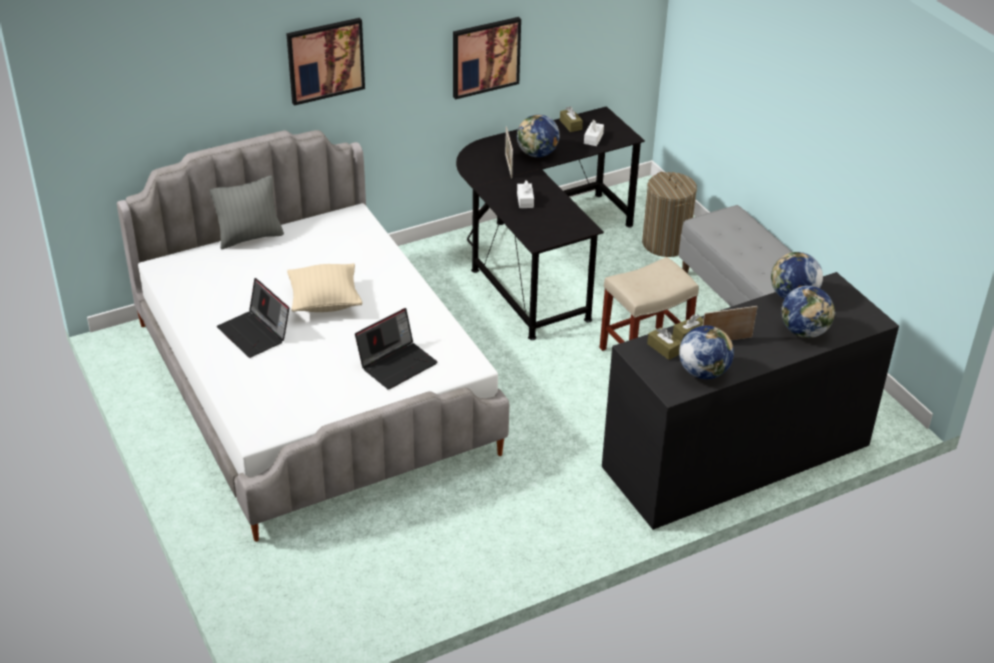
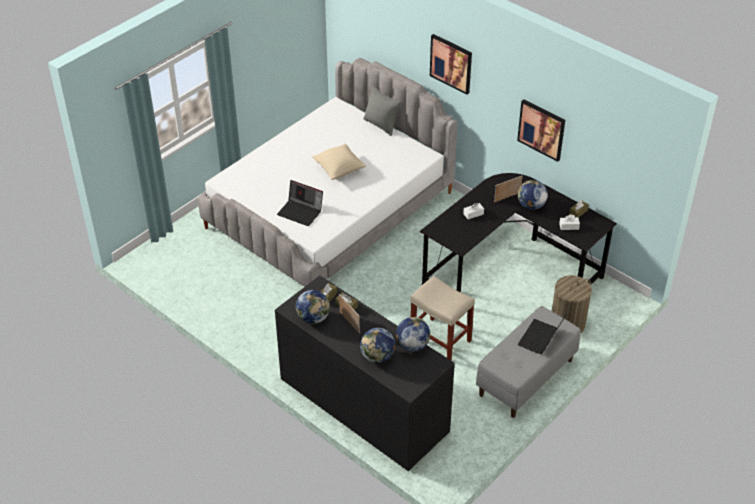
camera: 70 degrees right, 5 degrees up
(255, 333) = (299, 155): laptop -> laptop (541, 339)

